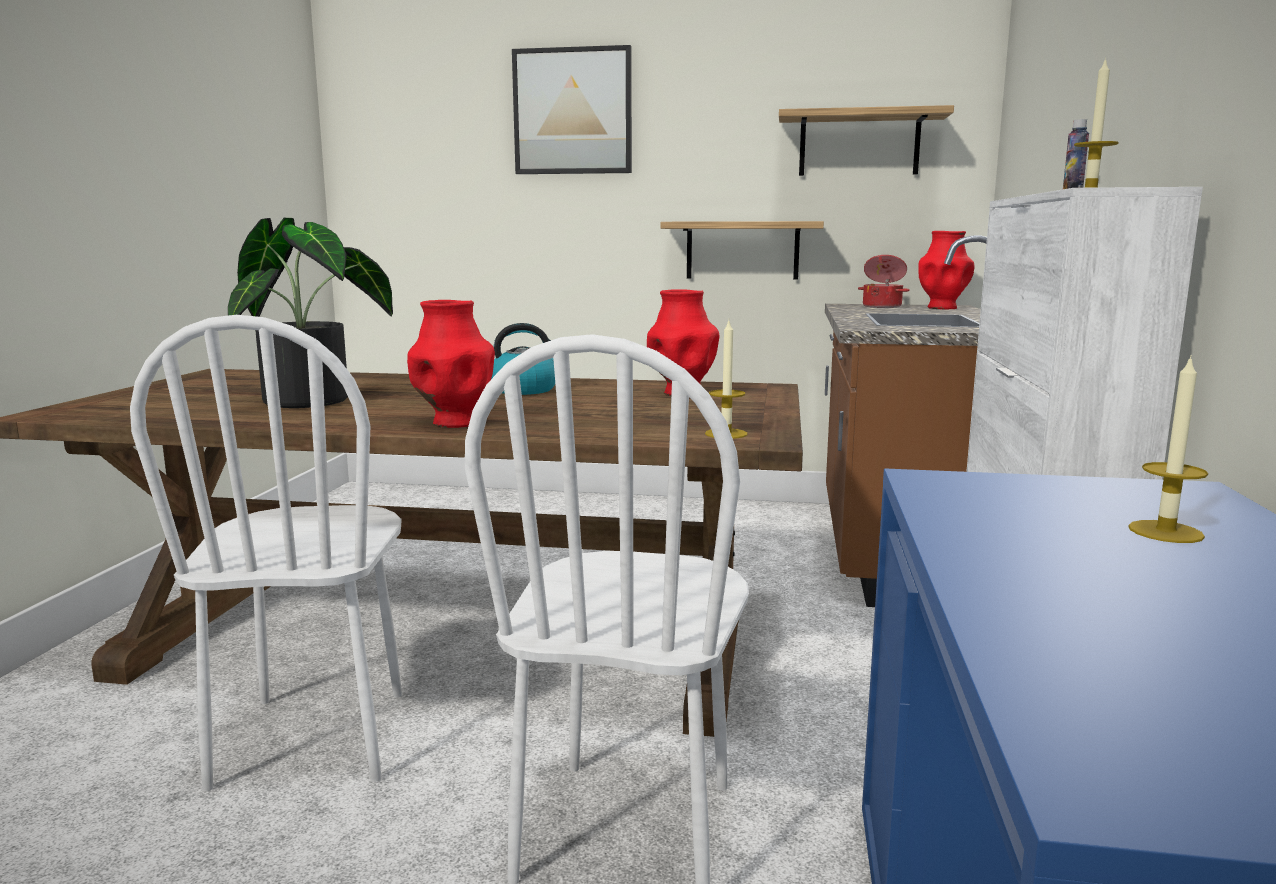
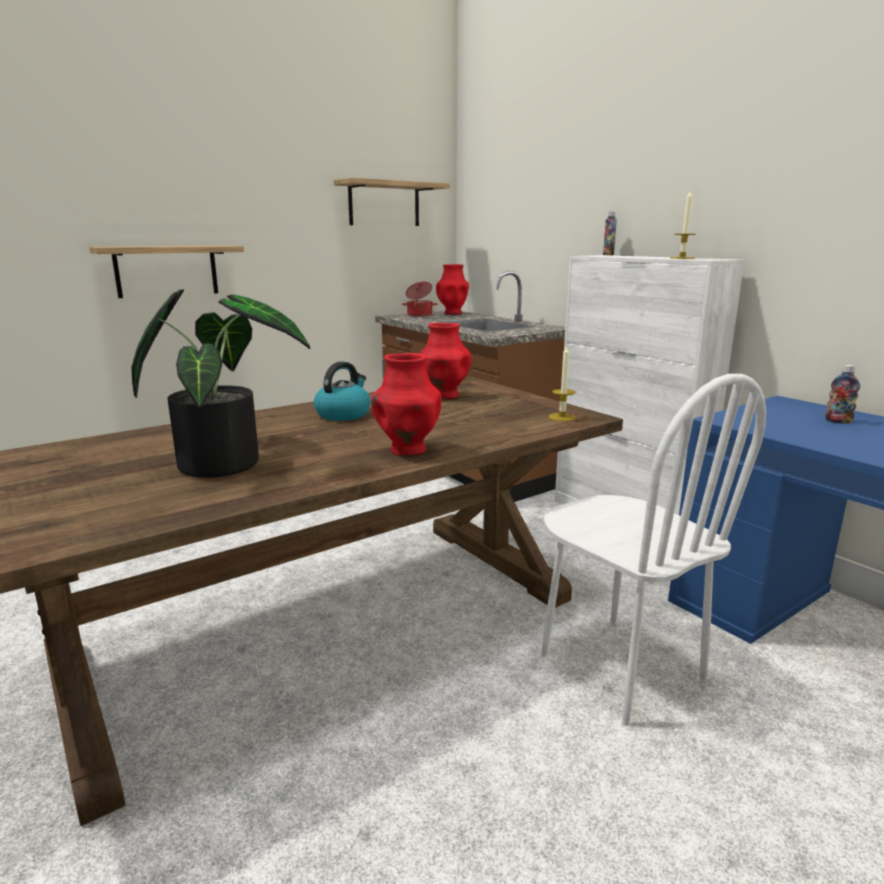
camera: 45 degrees left, 5 degrees up
(313, 738) = (375, 734): white chair -> none
(572, 111) = (168, 163): picture -> none
(742, 250) = (316, 281): shelf -> shelf (166, 271)
(1165, 532) = (838, 421): candle -> bottle

